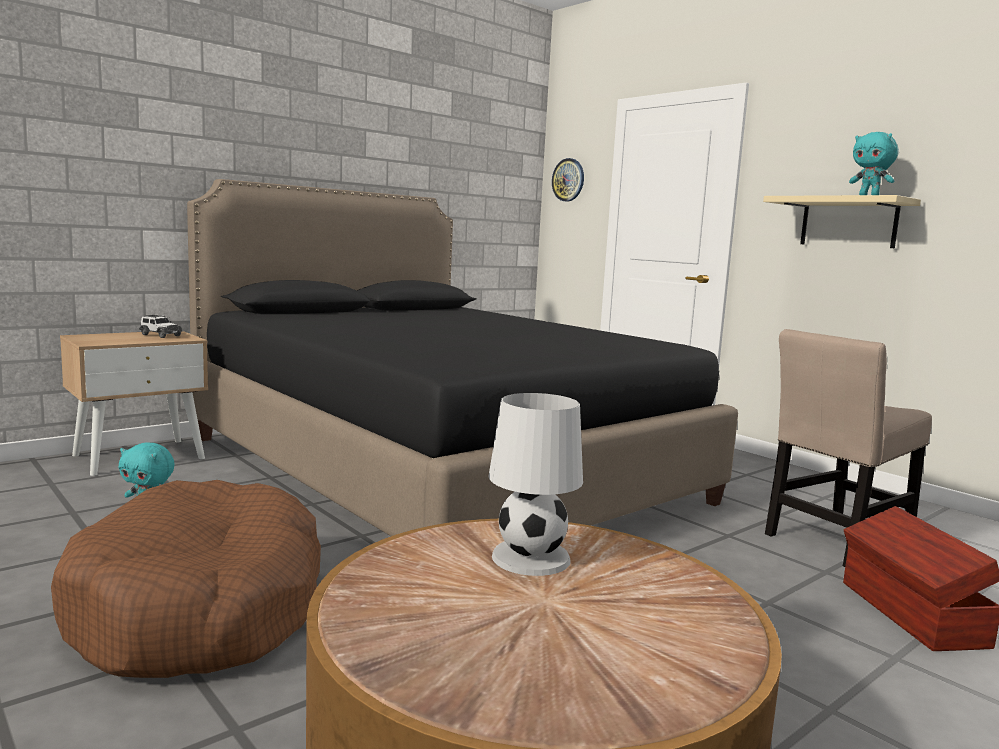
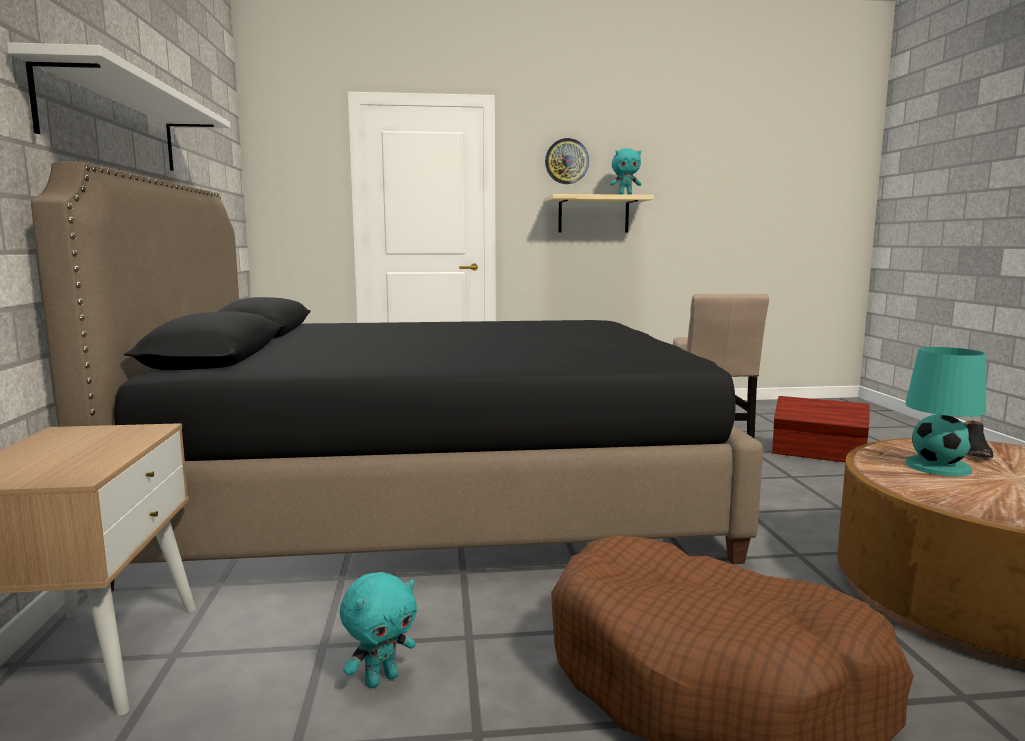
camera: 55 degrees left, 0 degrees up
(160, 335) = (83, 438): toy car -> none
(310, 152) = (113, 123): none -> white shelf
(529, 558) = (938, 467): white table lamp -> turquoise table lamp
(568, 180) = (287, 172): wall clock -> wall clock (566, 161)
(643, 581) = (975, 453): none -> black shoe

